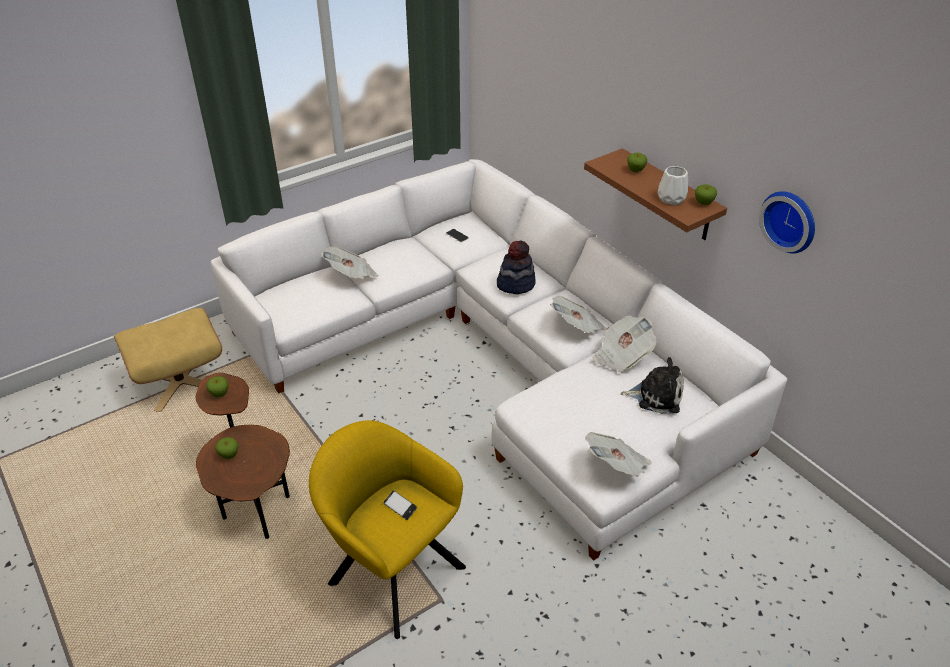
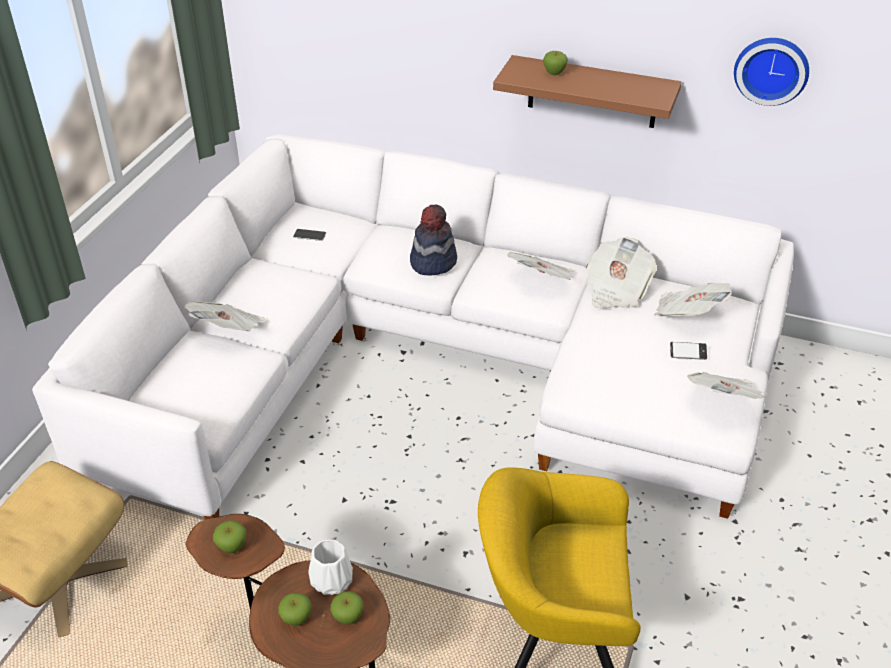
camera: 35 degrees left, 0 degrees up
(400, 507) = (573, 558): phone -> phone (687, 353)
(656, 396) = (688, 314): plush toy -> newspaper
(672, 199) = (624, 89): white vase -> white vase (333, 581)
(703, 203) = (656, 83): apple -> apple (348, 617)

